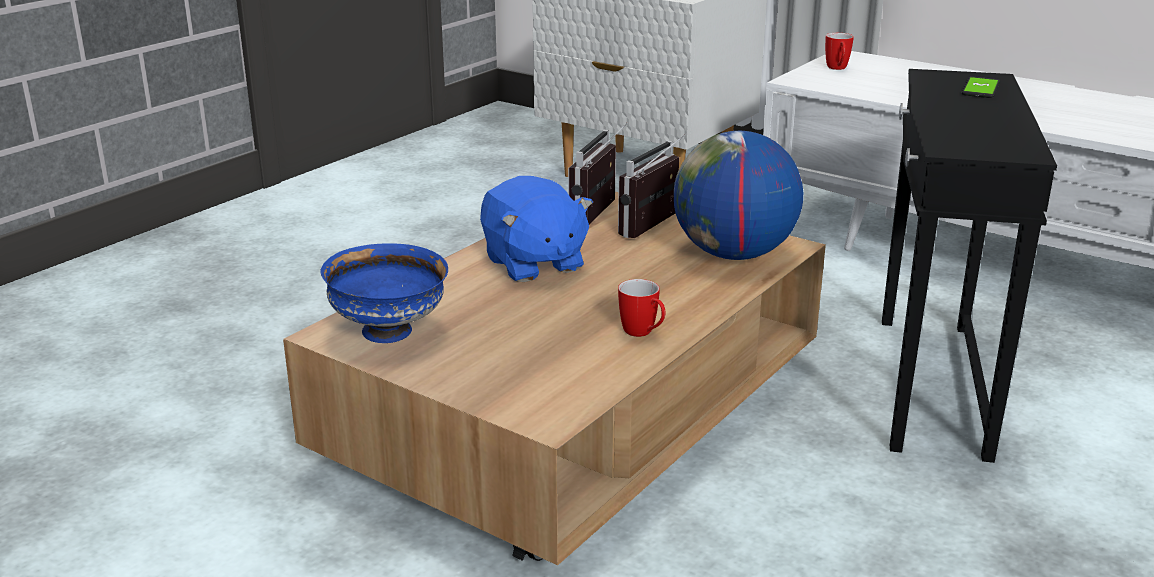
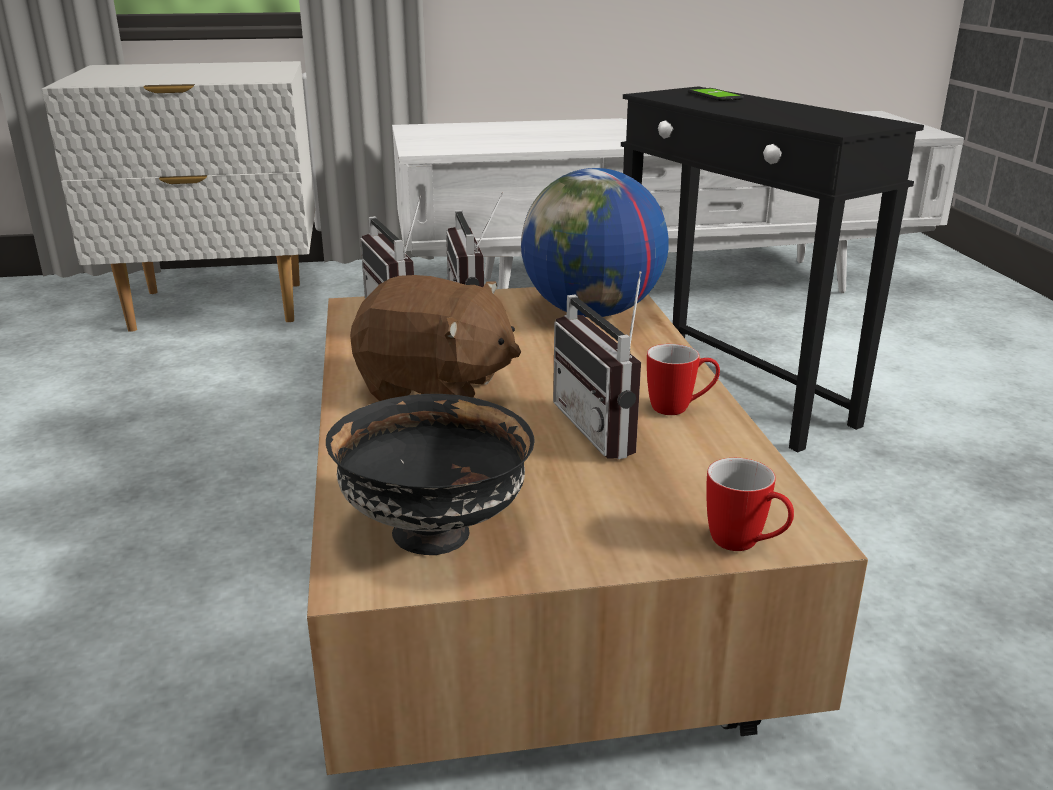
camera: 45 degrees left, 0 degrees up
(390, 332) = (435, 532): blue bowl -> black bowl
(533, 264) = (435, 389): blue plush toy -> brown plush toy
(576, 325) = (608, 428): none -> radio
(837, 69) = (432, 137): mug -> mug (745, 545)

